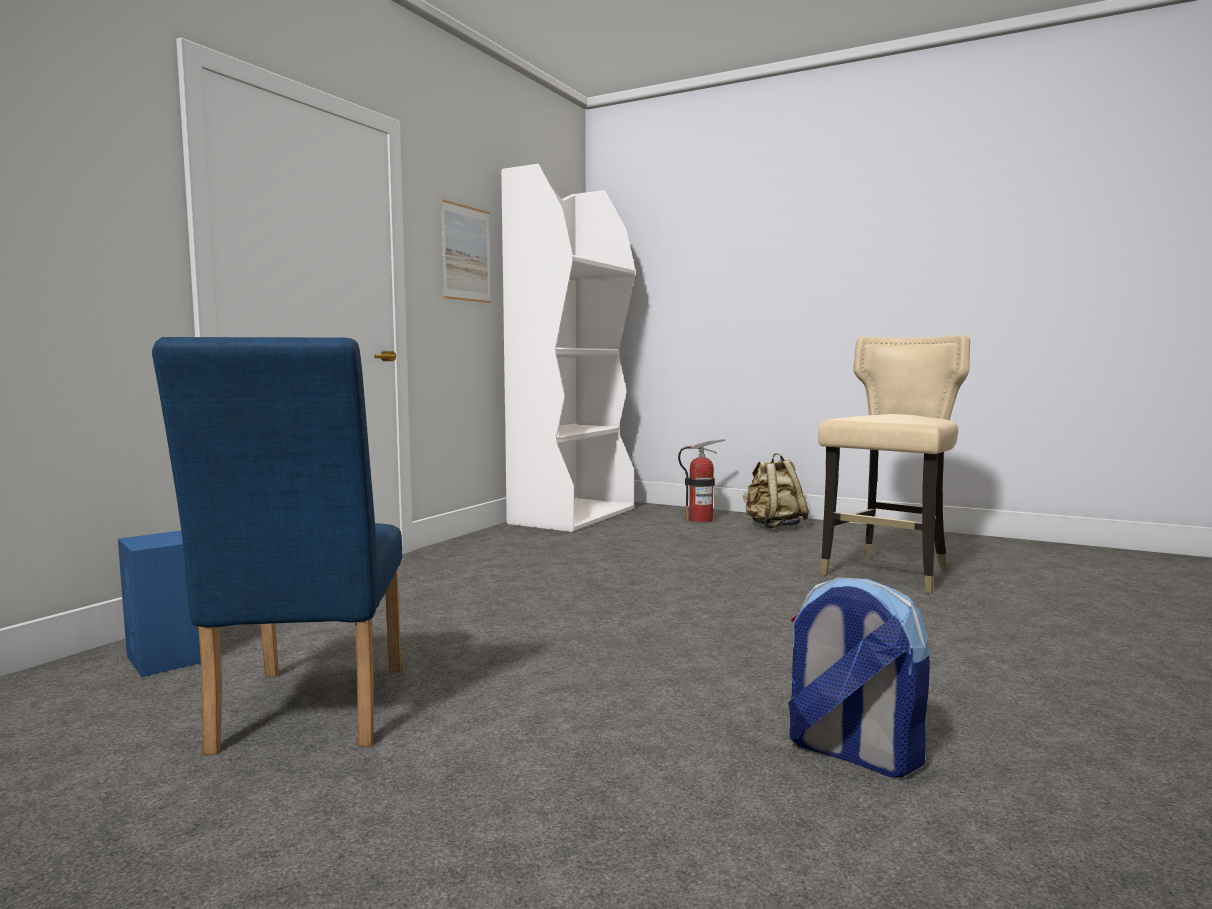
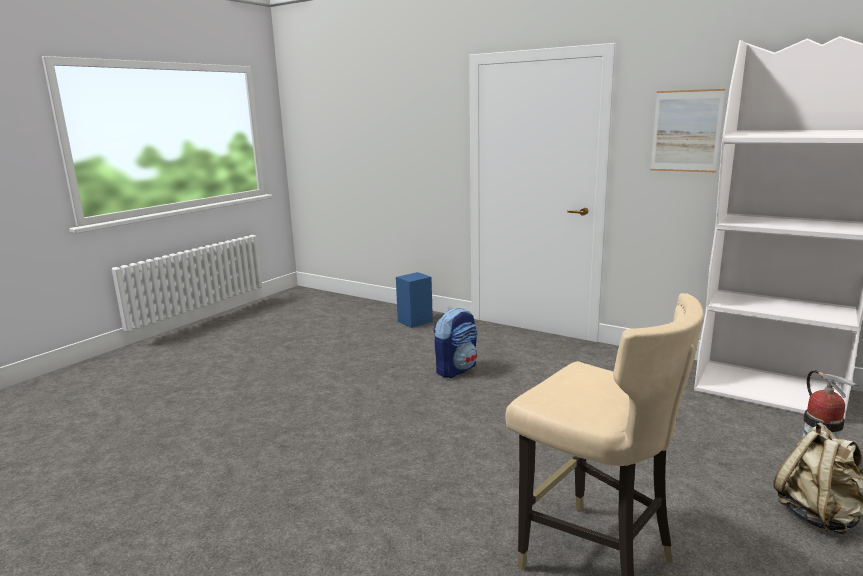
camera: 95 degrees right, 10 degrees up
(306, 715) = (353, 349): blue chair -> none
(850, 752) = (260, 454): backpack -> backpack (456, 369)

